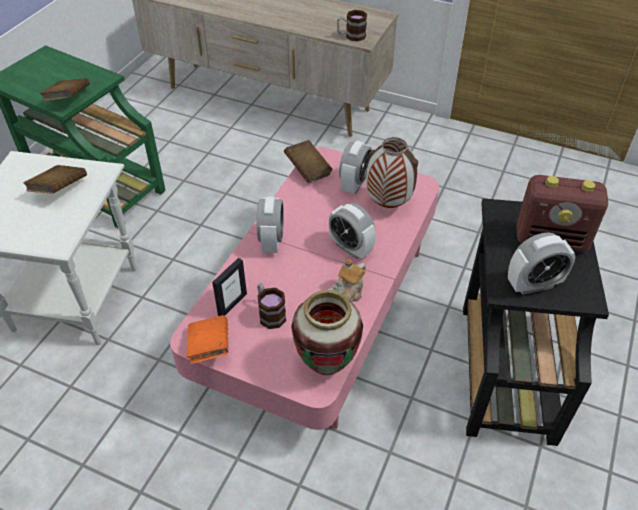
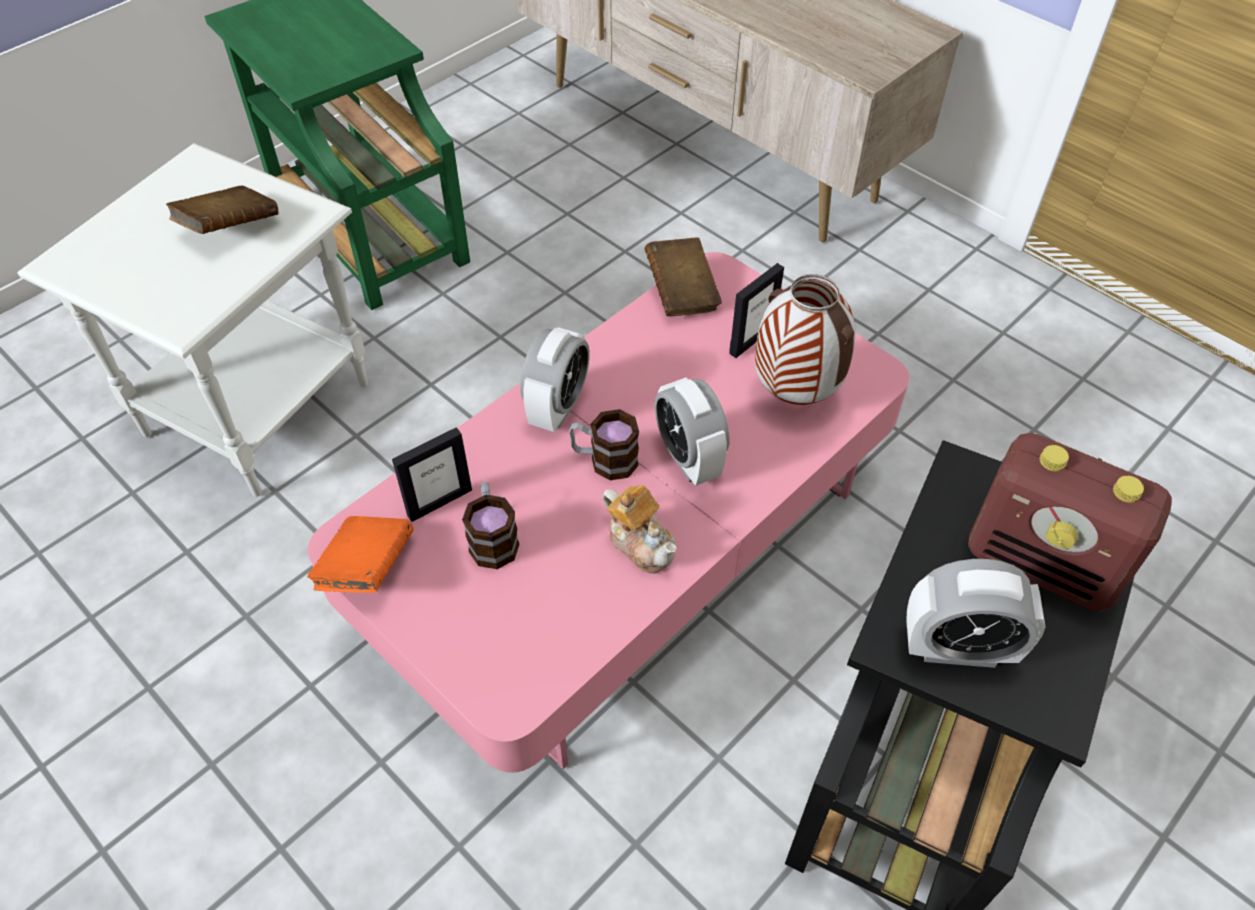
camera: 20 degrees right, 5 degrees up
(68, 99) = (316, 75): brown book -> none
(327, 365) = (543, 666): vase -> none
(347, 294) = (641, 543): teapot -> teapot turned 105 degrees counterclockwise
(351, 36) = (851, 59): mug -> mug (604, 460)
(354, 184) = (752, 340): alarm clock -> picture frame

